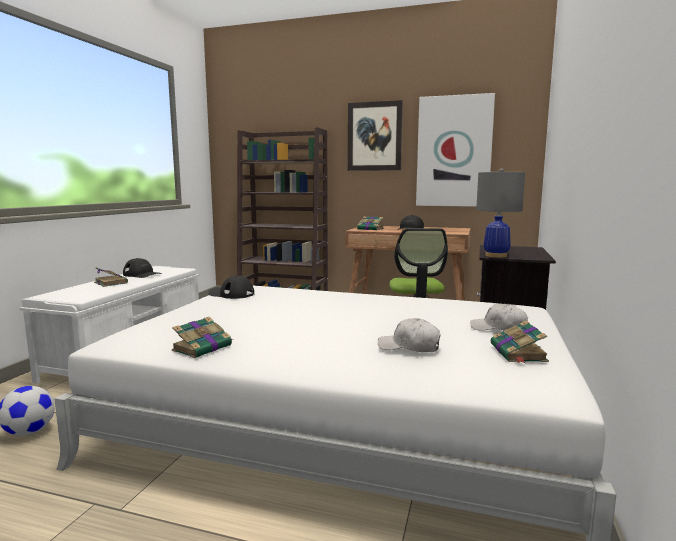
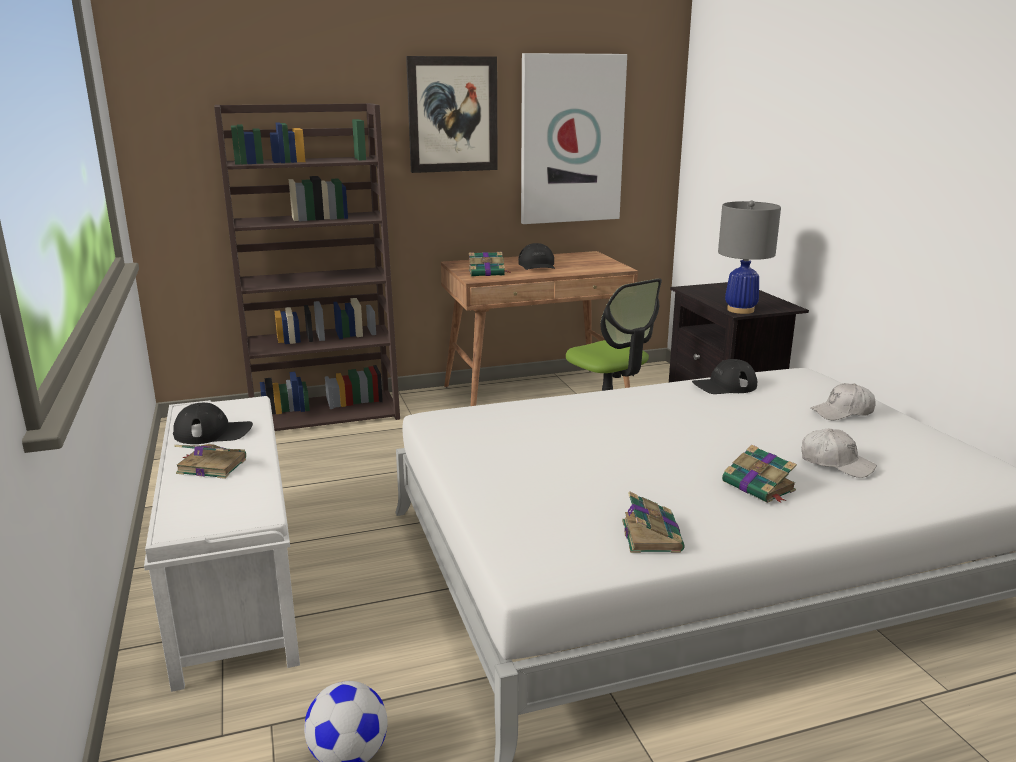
camera: 35 degrees left, 10 degrees up
(231, 294) = (460, 436): black cap -> black cap (724, 386)
(409, 347) = (835, 463): white cap -> white cap turned 135 degrees counterclockwise
(518, 353) = (922, 442): book -> book (759, 487)

